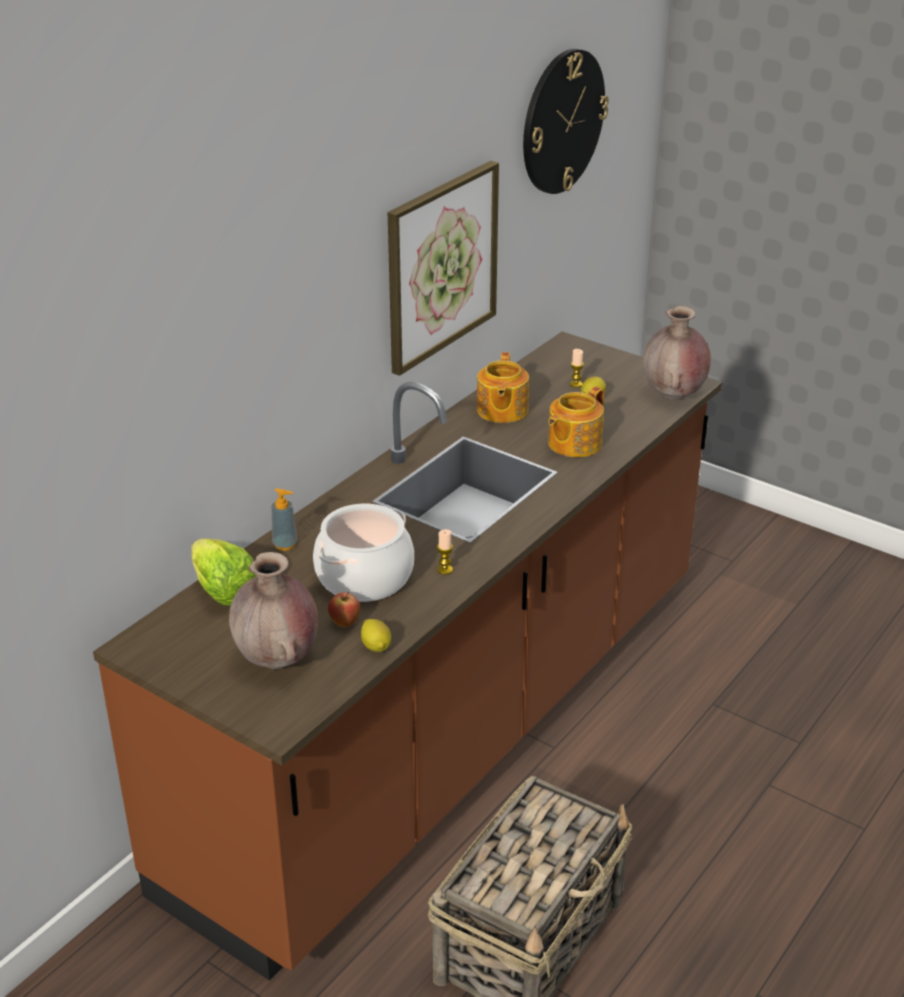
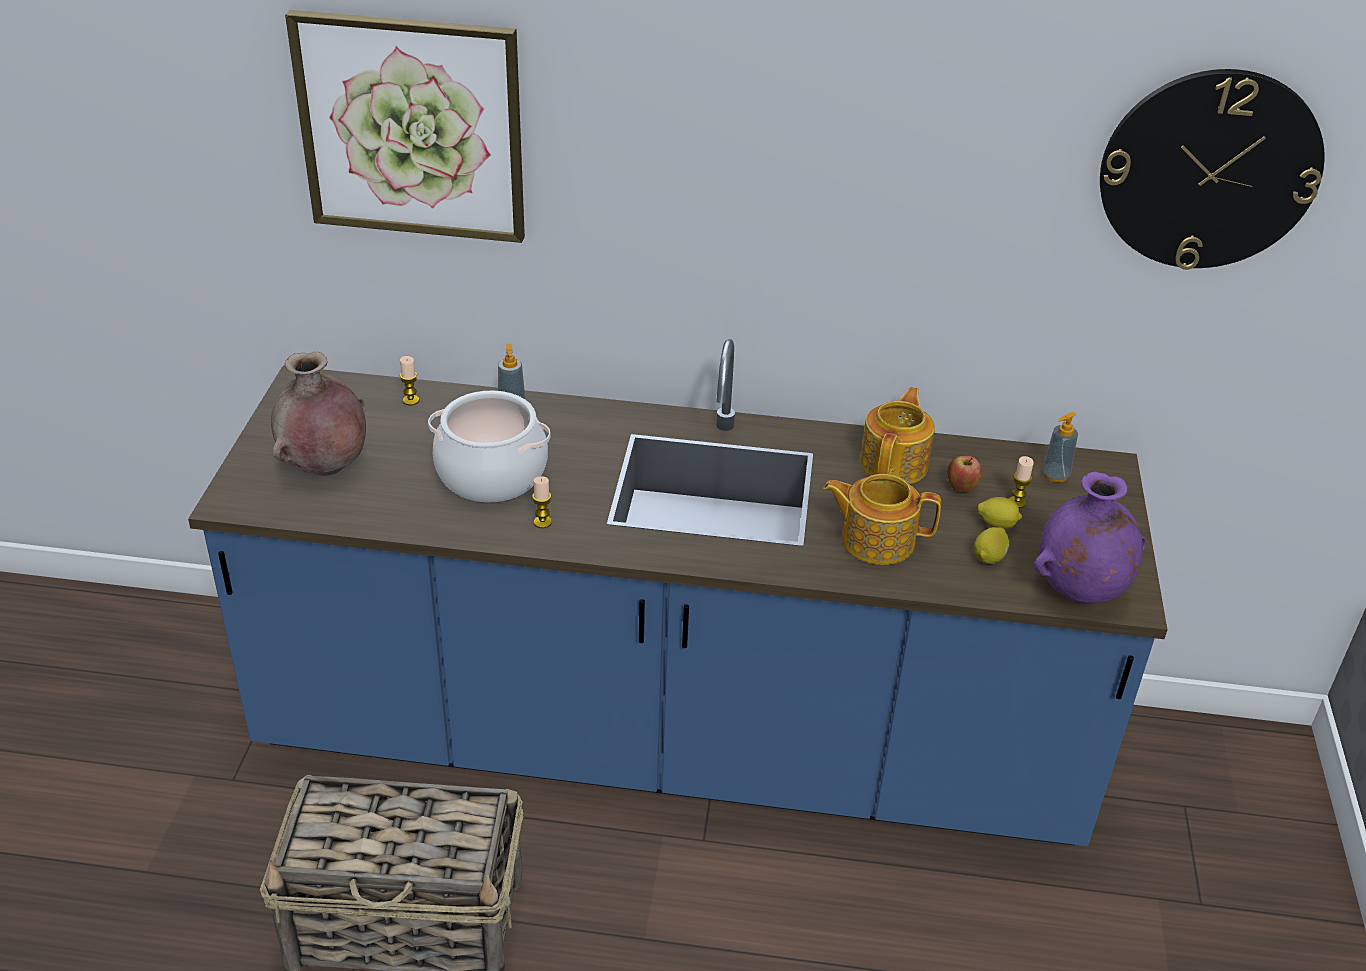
camera: 60 degrees right, 5 degrees up
(224, 592) = (411, 400): lettuce -> candle
(345, 623) = (407, 487): apple -> apple (961, 488)
(376, 646) = (382, 519): lemon -> lemon (989, 557)
(441, 266) = (889, 249): picture -> picture (412, 127)
(452, 729) = (672, 742): brown counter -> blue counter
(501, 410) = (895, 463): teapot -> teapot turned 135 degrees clockwise
(560, 363) = (1055, 475): none -> soap dispenser
(673, 396) = (1078, 593): brown vase -> purple vase

